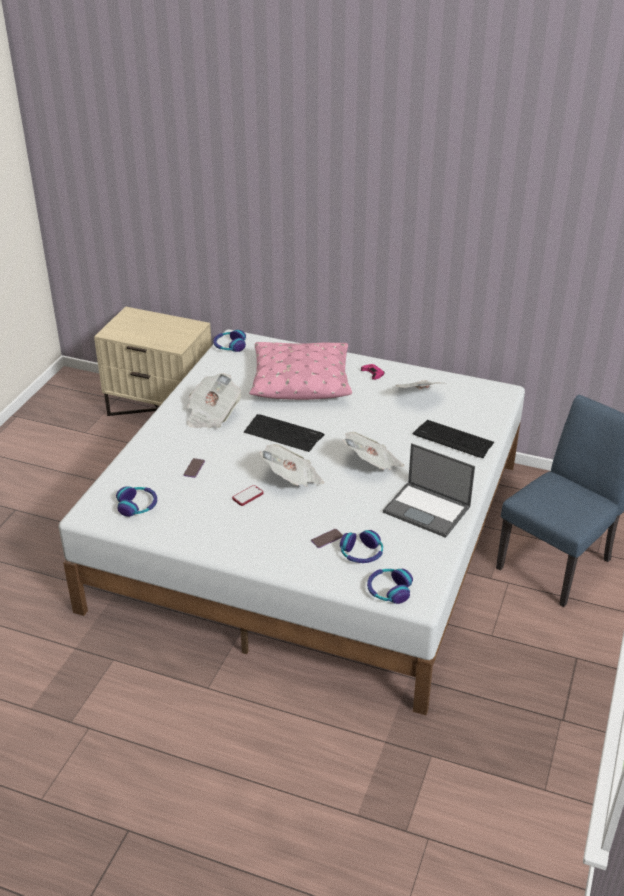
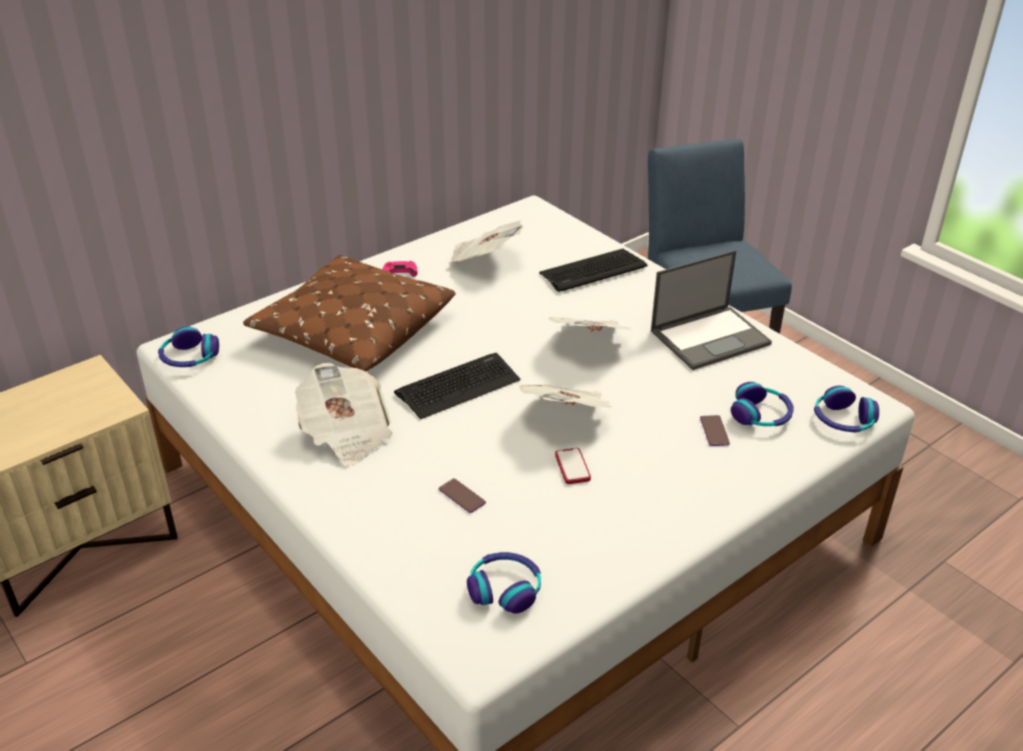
camera: 60 degrees left, 0 degrees up
(300, 381) = (352, 330): pink pillow -> brown pillow

